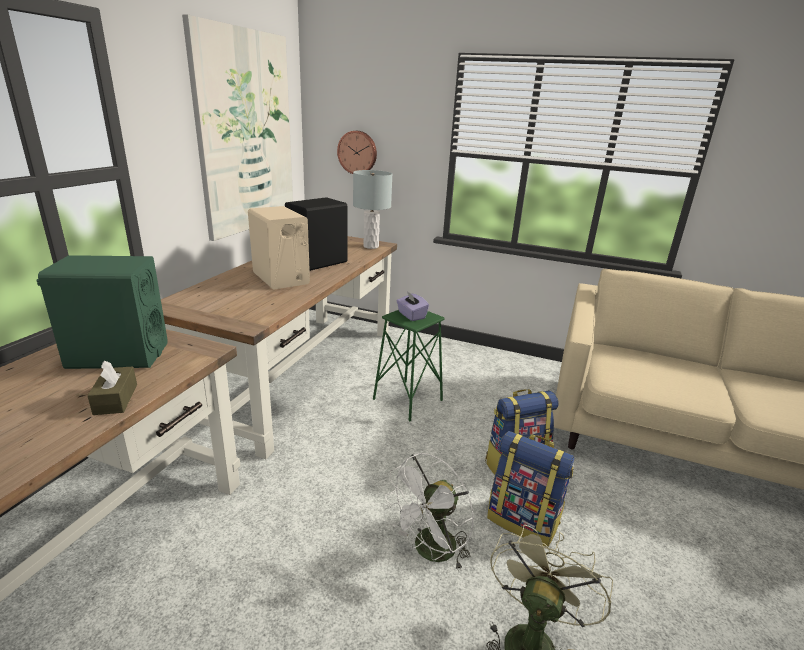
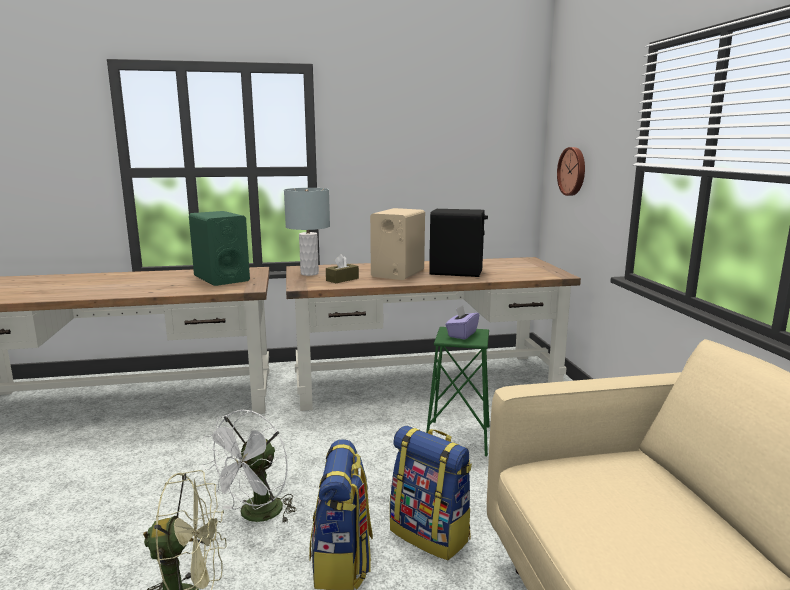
camera: 60 degrees right, 10 degrees down
(116, 399) = (174, 290): brown tissue box -> brown tissue box (342, 279)
(246, 134) = (452, 150): picture -> none
(371, 246) = (543, 274): grey table lamp -> grey table lamp (309, 273)
(430, 552) = (256, 516): white fan -> white fan turned 75 degrees counterclockwise

